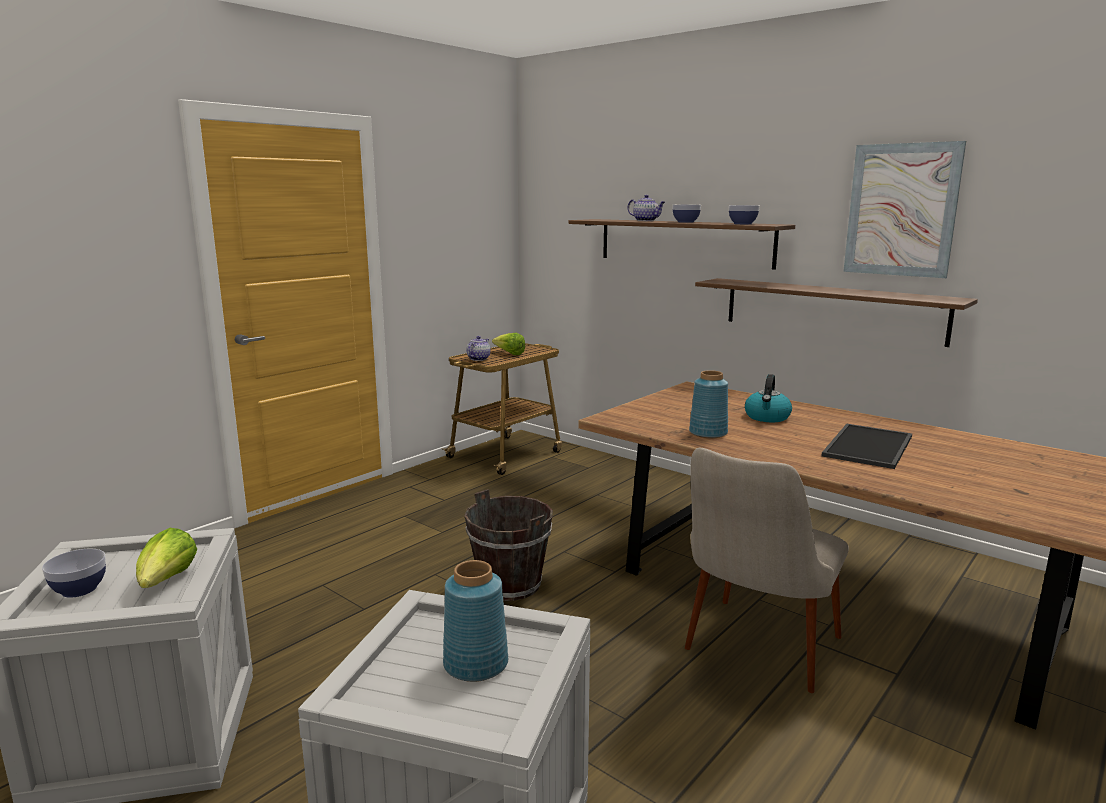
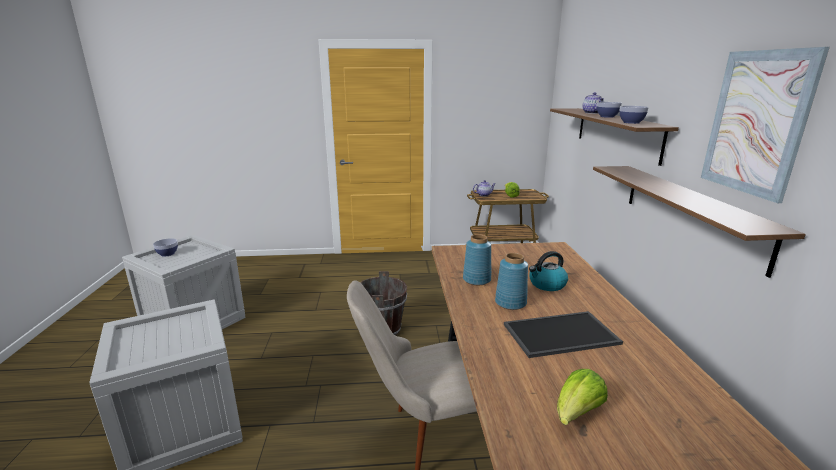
camera: 45 degrees right, 5 degrees up
(167, 581) = (185, 261): lettuce -> lettuce (577, 414)
(476, 663) = (168, 340): blue vase -> blue vase (511, 302)

